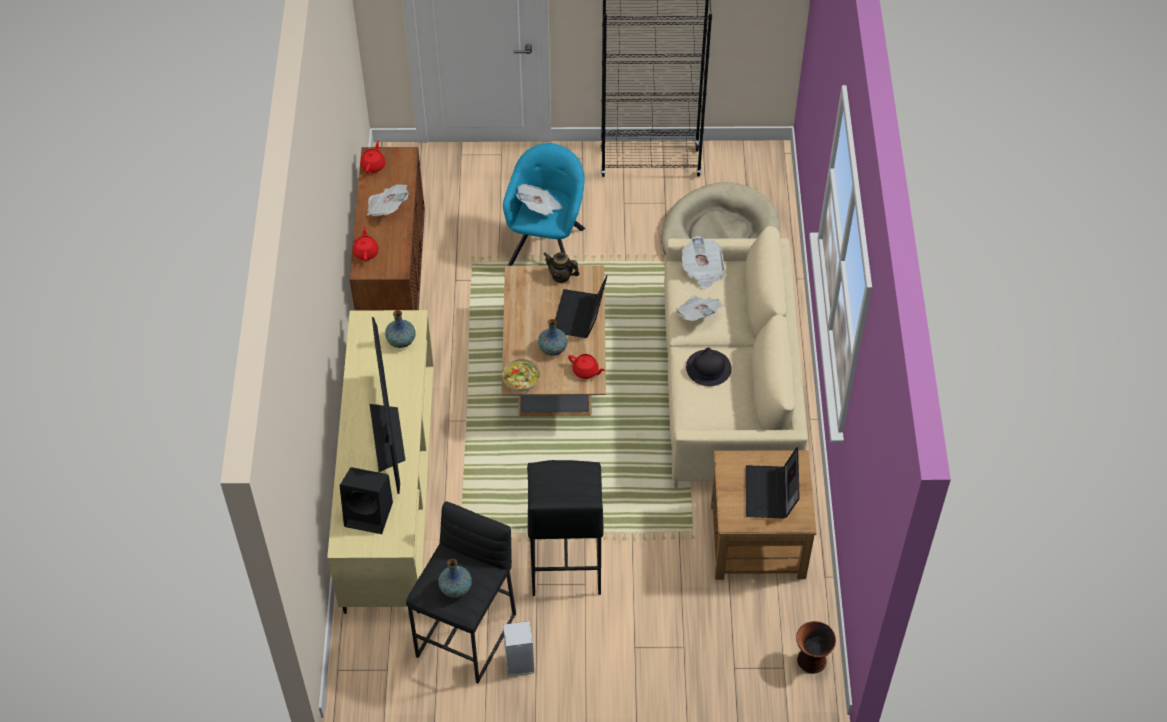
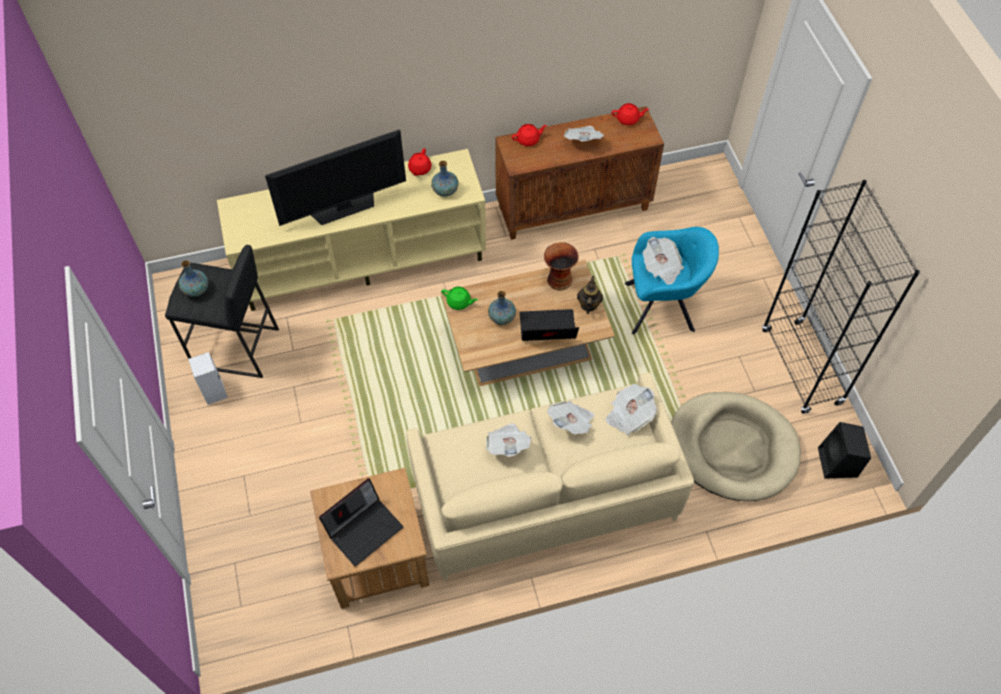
camera: 75 degrees right, 5 degrees up
(370, 514) = (263, 216): black speaker -> black speaker (838, 463)
(521, 380) = (459, 302): bowl -> green teapot
(564, 558) = (323, 401): black stool -> none
(586, 371) = (484, 349): red teapot -> red teapot (419, 169)
(708, 368) = (508, 445): black hat -> newspaper
(771, 494) = (364, 528): laptop -> laptop turned 150 degrees clockwise
(811, 661) = (251, 630): vase -> vase (558, 280)

